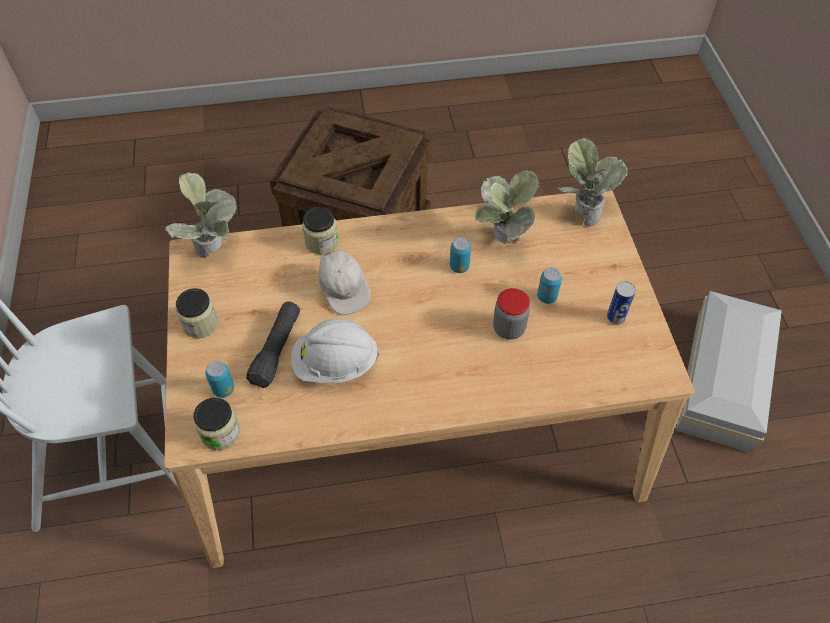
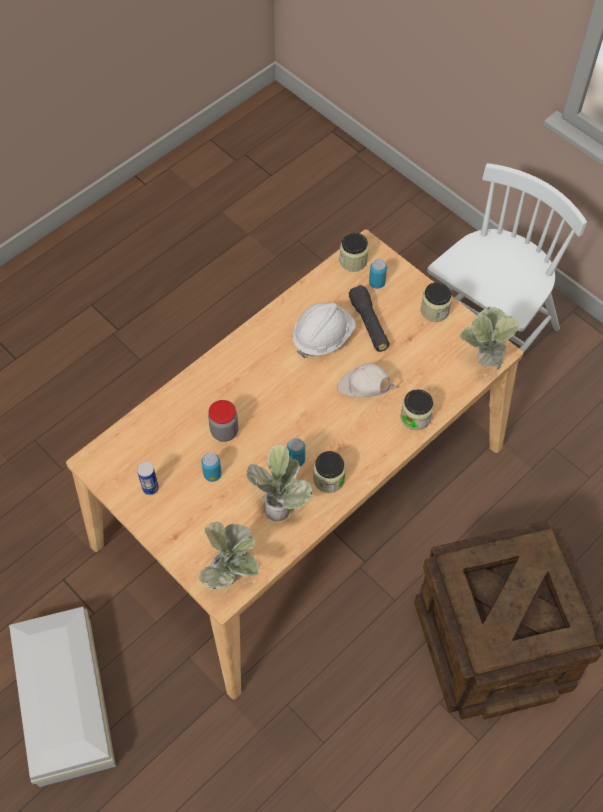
camera: 145 degrees right, 5 degrees up
(442, 237) = (329, 479): none -> jar

